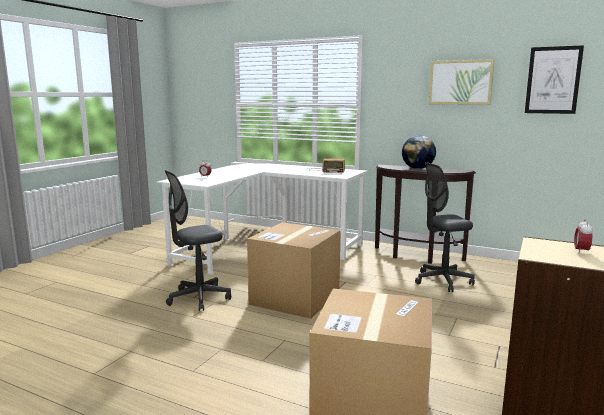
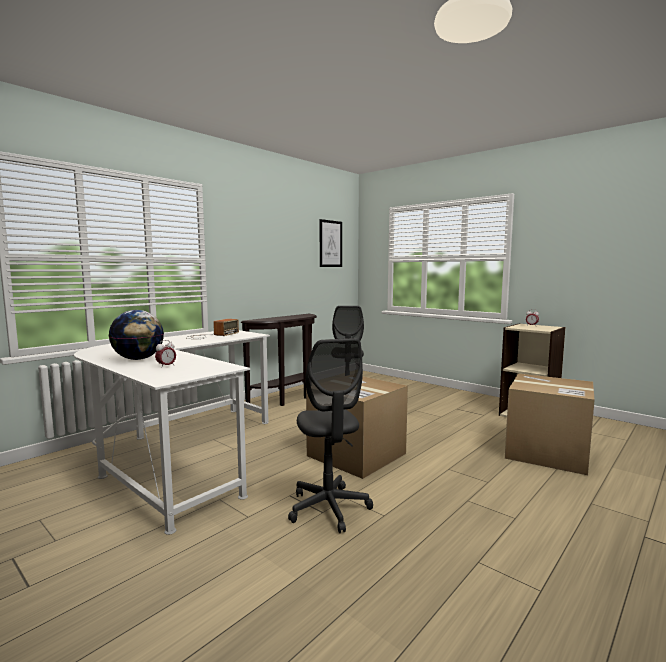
camera: 75 degrees left, 5 degrees down
(417, 168) = (284, 317): globe -> globe (138, 359)
(460, 82) = (283, 241): picture -> none

